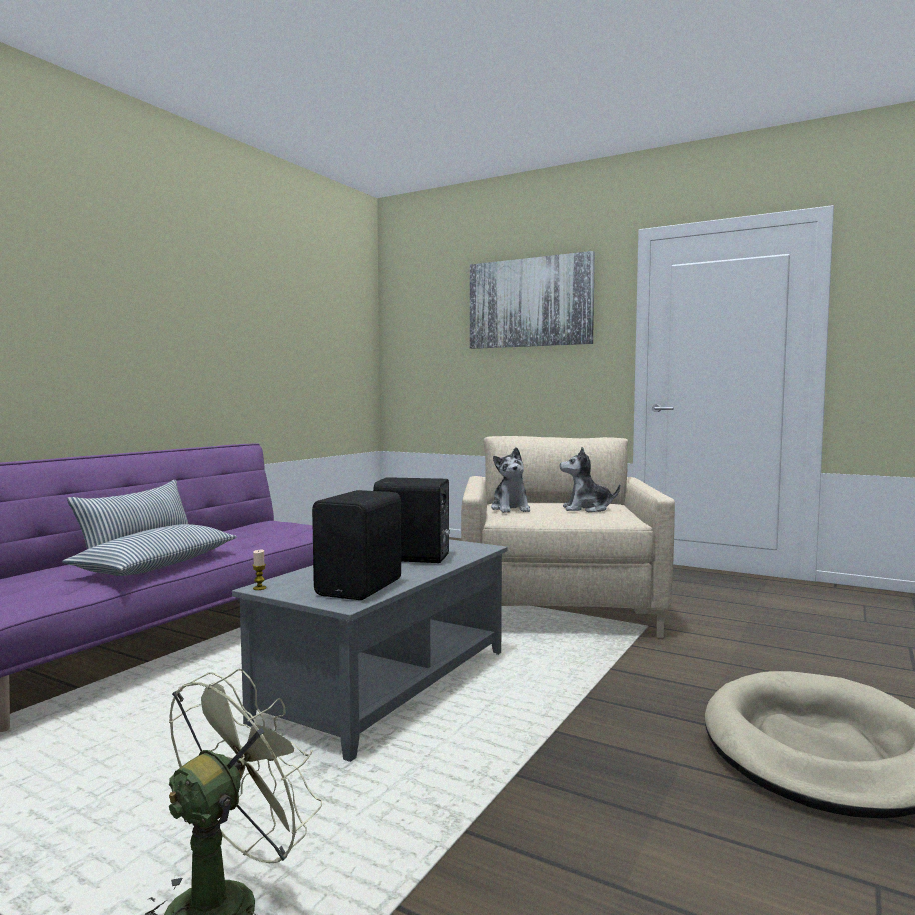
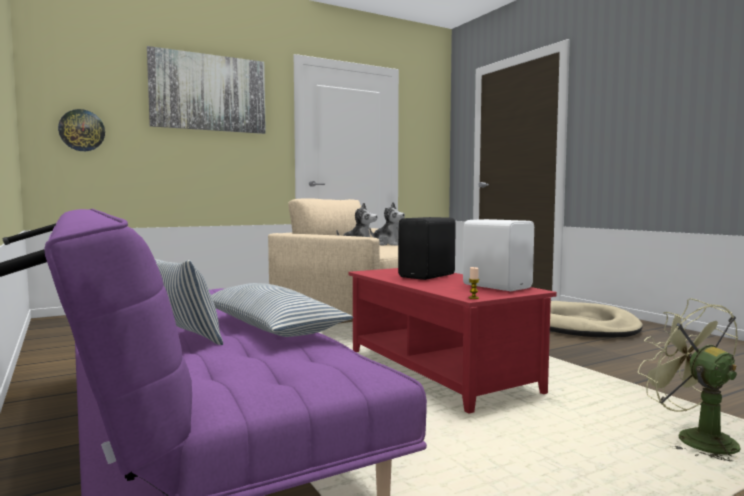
camera: 60 degrees left, 0 degrees up
(362, 588) = (497, 286): black speaker -> white speaker
(386, 685) = (436, 371): grey coffee table -> red coffee table
(419, 359) = (82, 130): none -> wall clock
(587, 509) = (388, 244): plush toy -> plush toy turned 90 degrees counterclockwise

